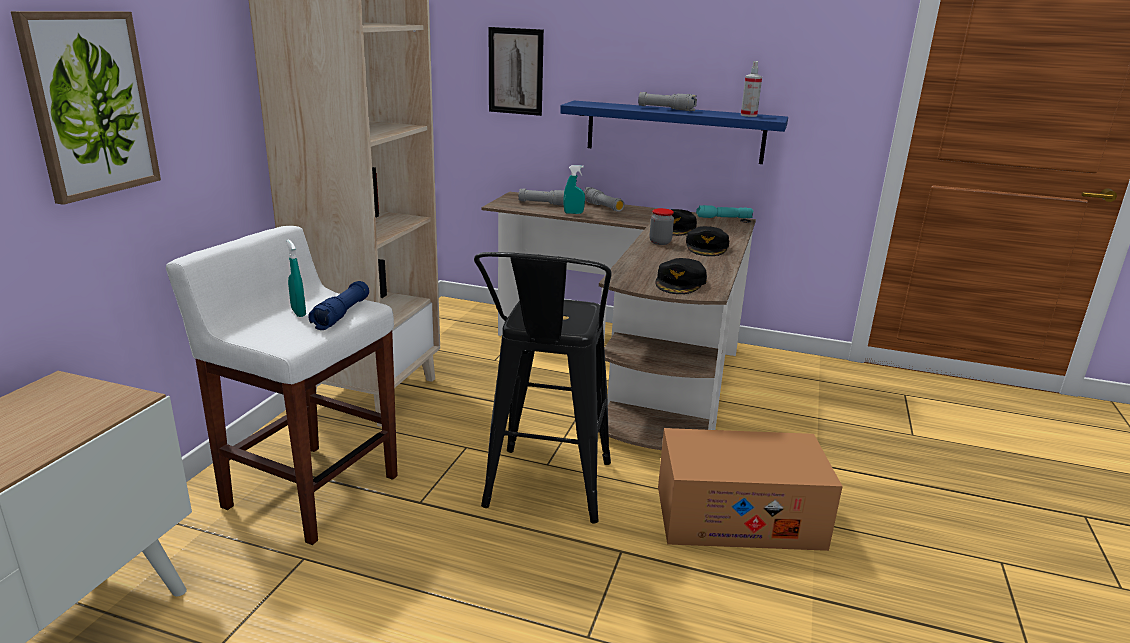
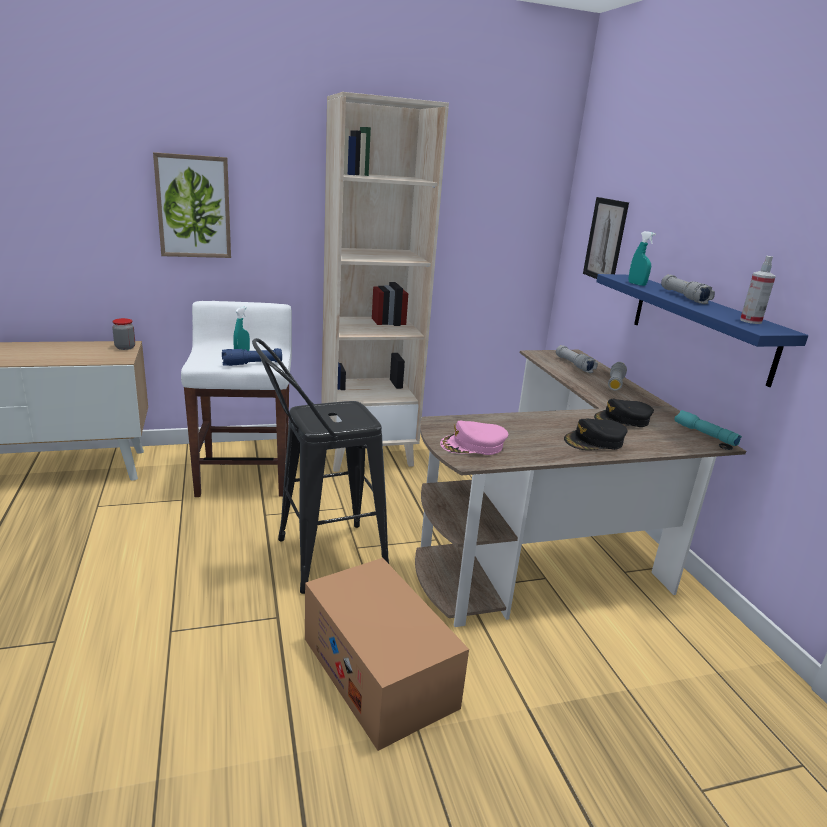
camera: 55 degrees right, 0 degrees up
(573, 213) = (573, 377): turquoise spray bottle -> turquoise spray bottle (637, 284)
(660, 242) = (566, 420): jar -> jar (125, 347)
(680, 283) = (473, 445): black cap -> pink cap

